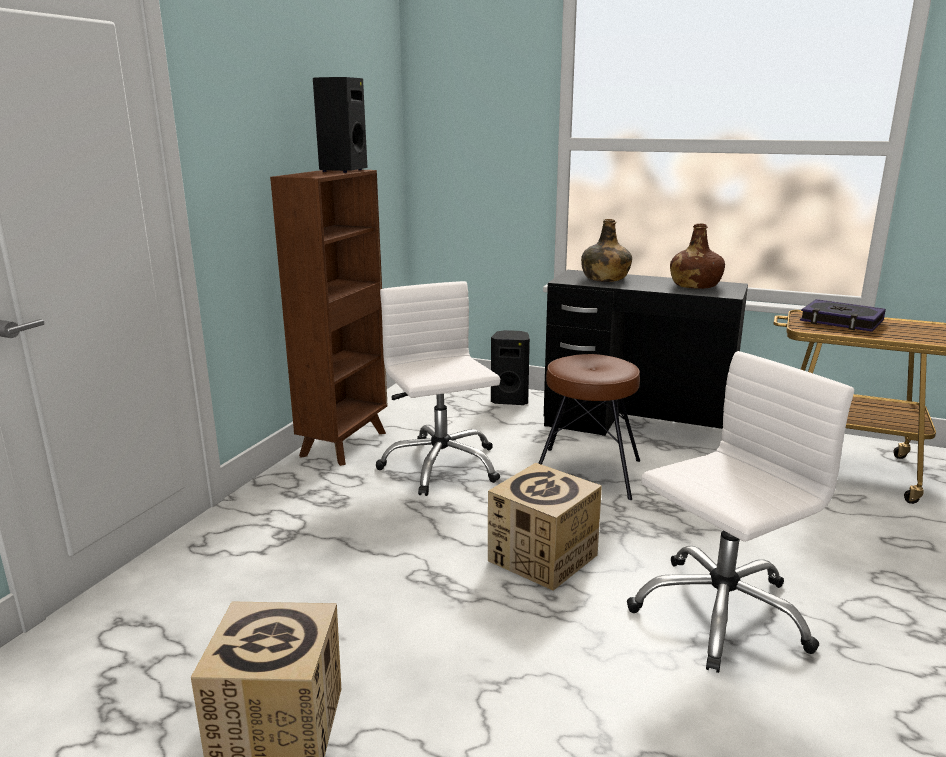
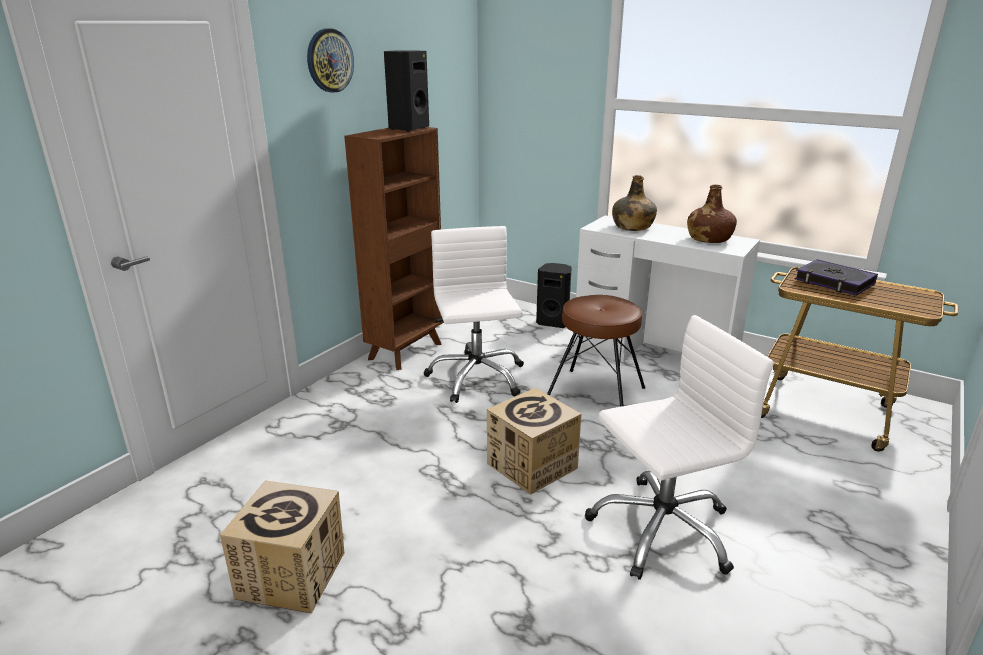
camera: 10 degrees right, 5 degrees up
(250, 86) = (329, 60): none -> wall clock
(636, 428) = (653, 357): black desk -> white desk

